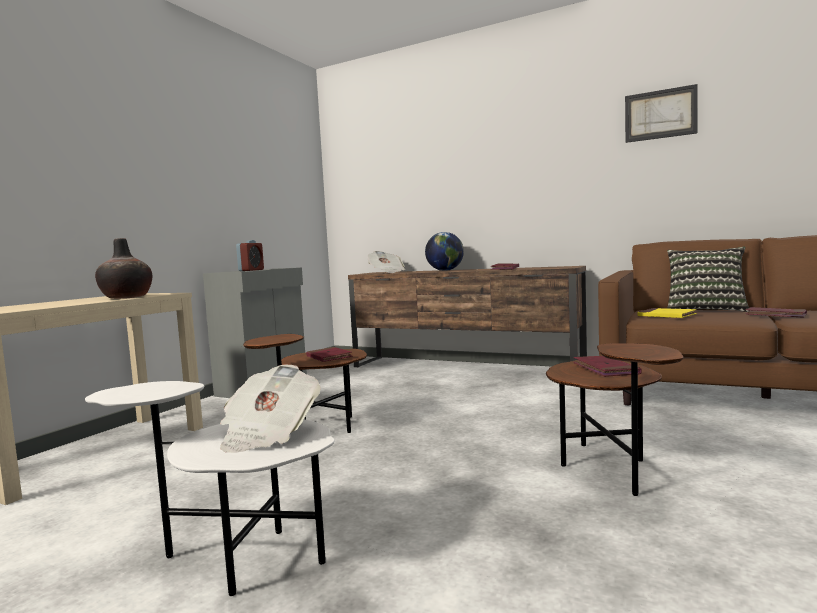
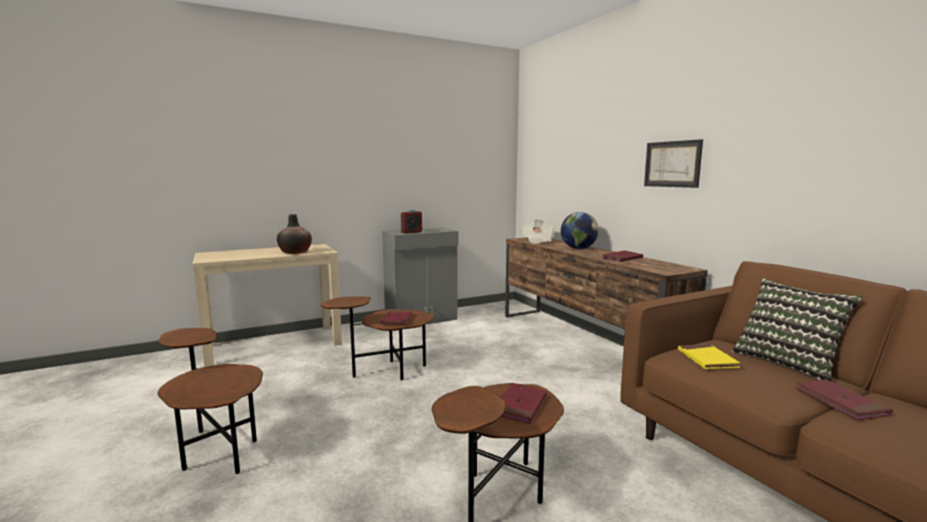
camera: 35 degrees right, 5 degrees up
(234, 560) = (215, 448): white side table -> brown side table
(268, 434) = (224, 382): newspaper -> none
(660, 114) = (818, 99): picture -> picture (672, 164)

